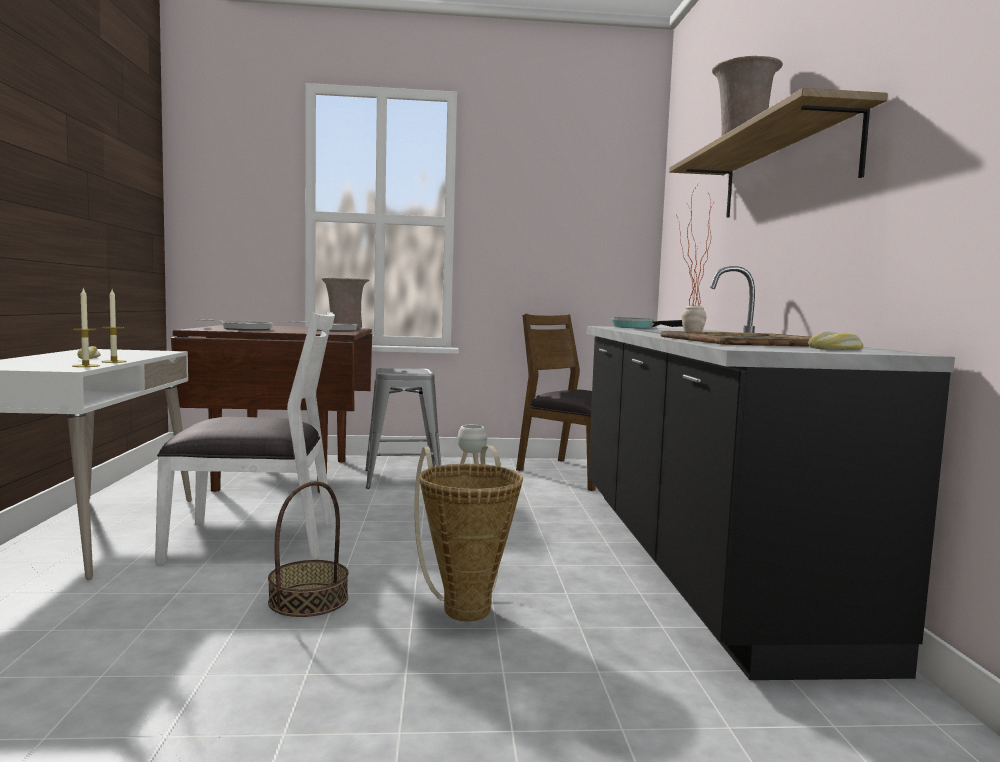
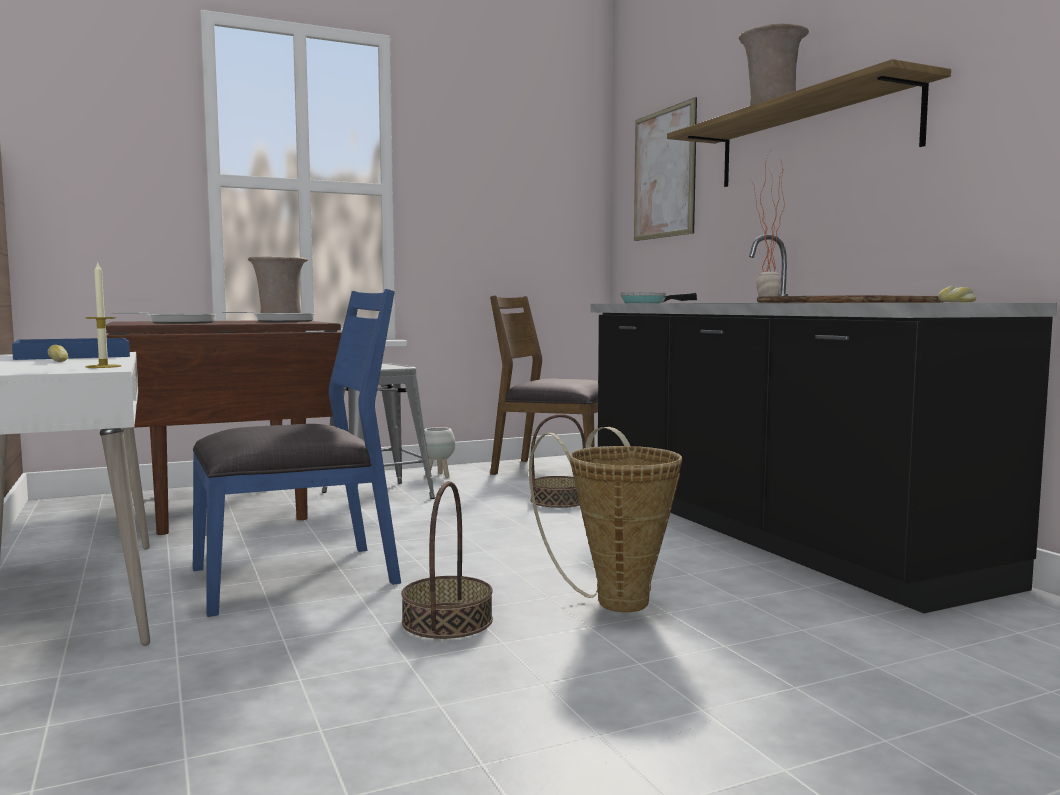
camera: 20 degrees left, 0 degrees up
(114, 361) = (112, 362): candle -> none
(127, 353) = (72, 355): none -> blue tray
(254, 541) = (296, 577): white chair -> blue chair
(541, 502) = (558, 501): none -> basket
(692, 204) = (664, 173): none -> picture

